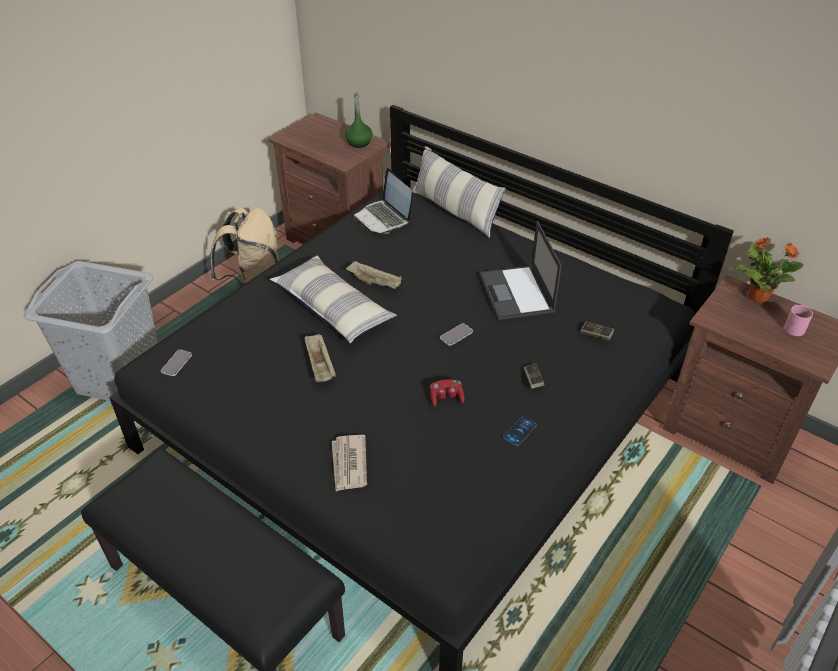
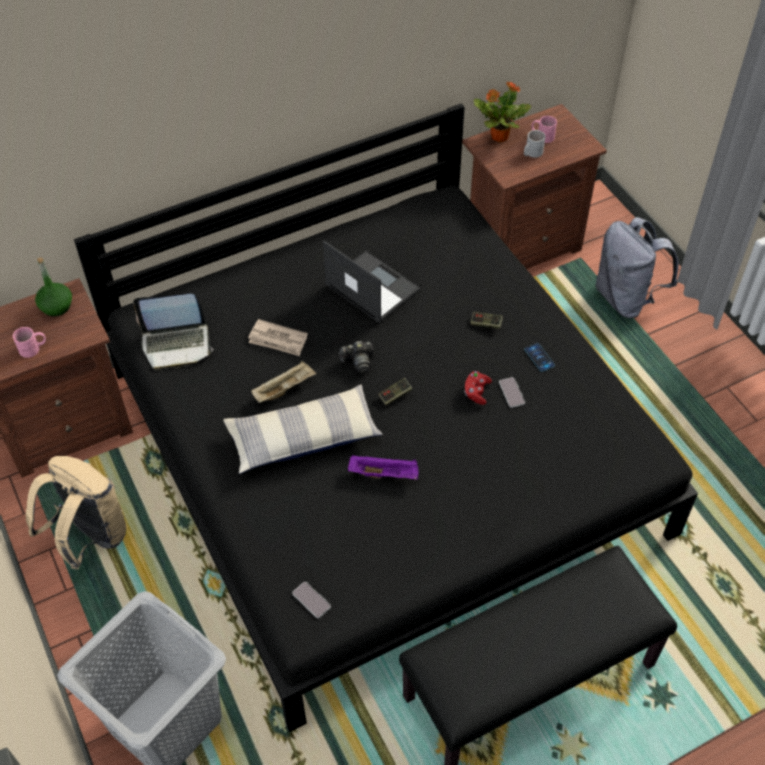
camera: 65 degrees left, 10 degrees up
(316, 146) = (33, 349): none -> pink mug
(320, 366) = (384, 474): beige tray -> purple tray
(349, 464) = (521, 490): newspaper -> newspaper (278, 340)
(429, 313) = (358, 362): none -> camera
(455, 211) = (206, 281): pillow -> none
(456, 335) = (401, 353): phone -> phone (511, 393)
(517, 293) = (371, 287): laptop -> laptop turned 150 degrees counterclockwise
(596, 335) = (455, 258): game controller -> game controller (395, 395)
(741, 545) = (626, 298): none -> grey backpack
(759, 325) = (531, 153): none -> white mug

